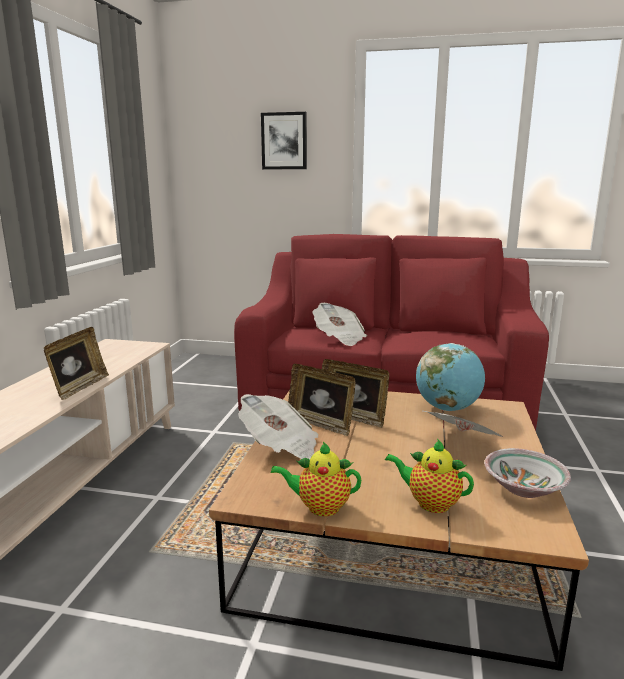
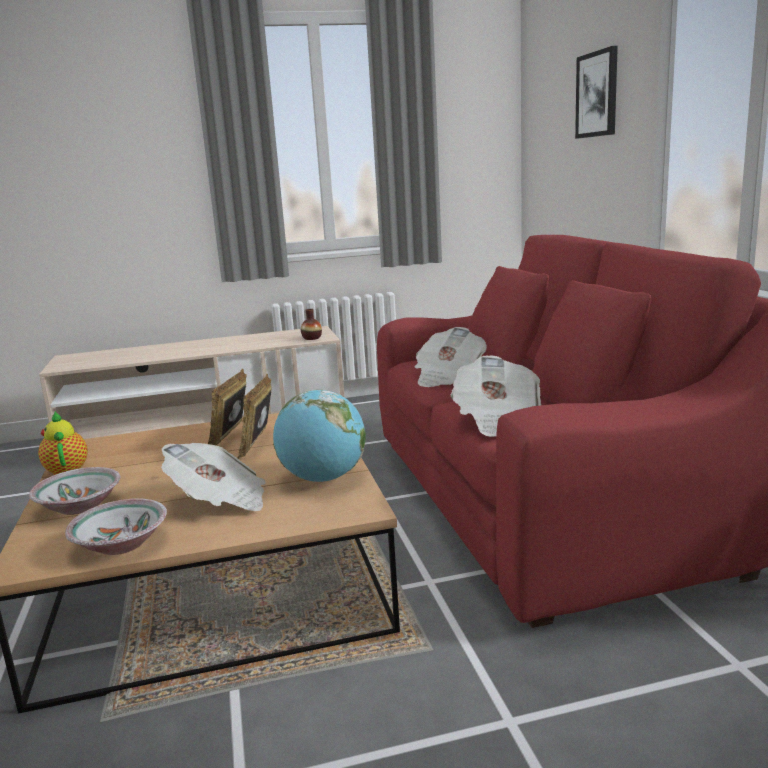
camera: 65 degrees right, 0 degrees up
(79, 387) = (204, 351): picture frame -> none
(140, 348) = (312, 338): none -> vase
(280, 446) = (173, 435): newspaper -> newspaper (496, 420)
(430, 503) = (80, 506): teapot -> bowl

